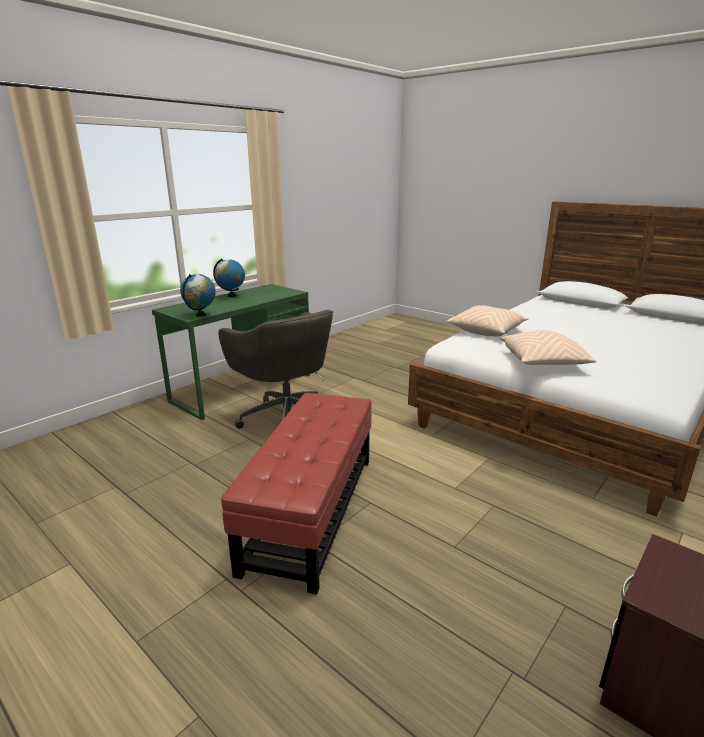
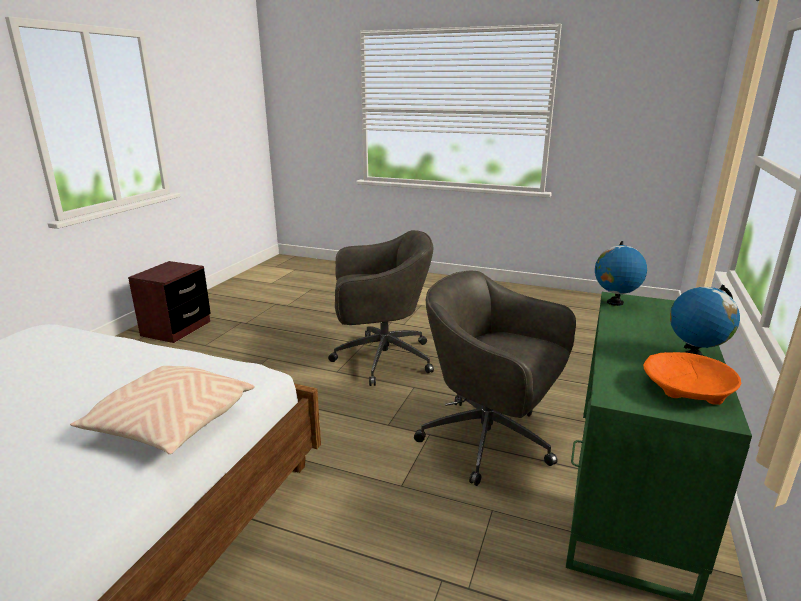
camera: 160 degrees right, 0 degrees up
(264, 290) = (687, 391): none -> orange bowl
(311, 510) = (380, 358): red ottoman -> grey office chair
(543, 362) = (129, 357): beige pillow -> none

